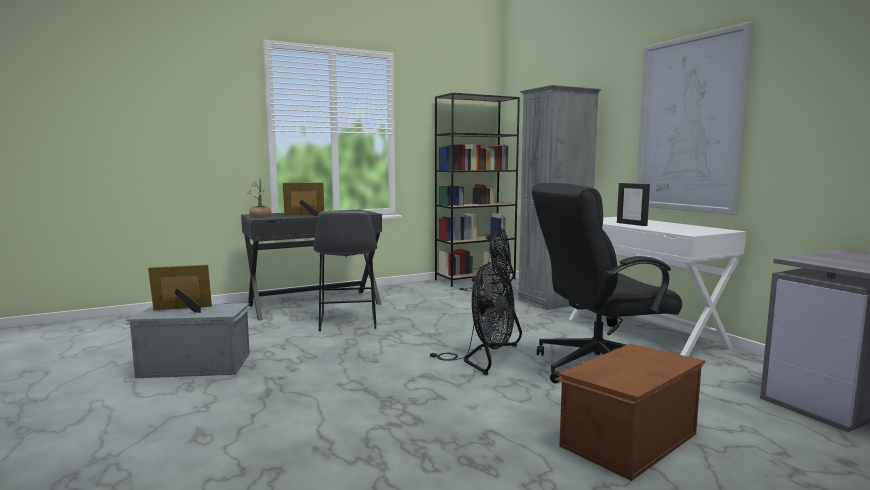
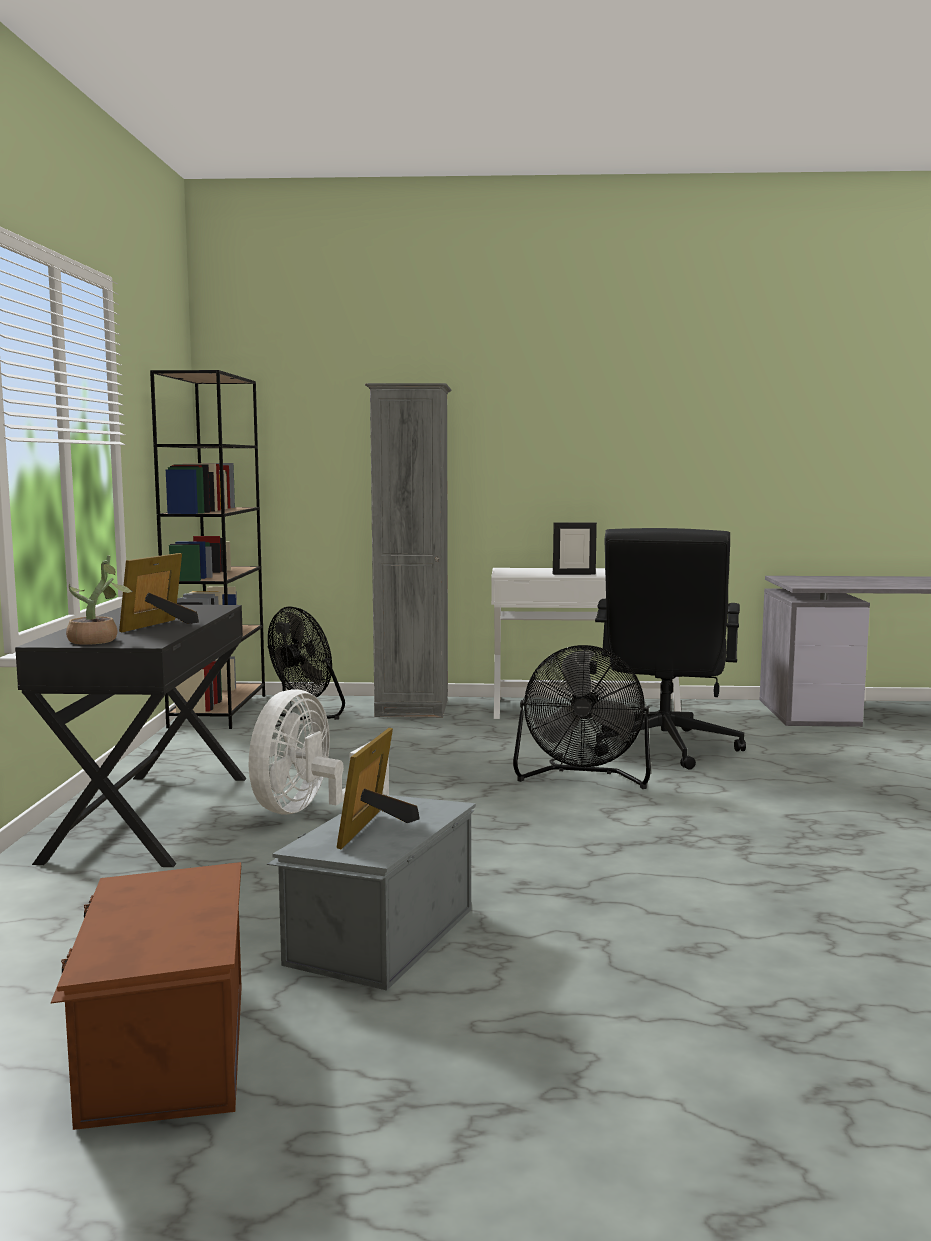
camera: 60 degrees left, 0 degrees up
(347, 322) = (309, 811): grey stool -> white fan
(483, 357) = (578, 777): black fan -> black fan turned 135 degrees clockwise
(626, 439) = (837, 779): brown storage box -> brown storage box (163, 1051)
(689, 124) = (591, 448): picture -> none

